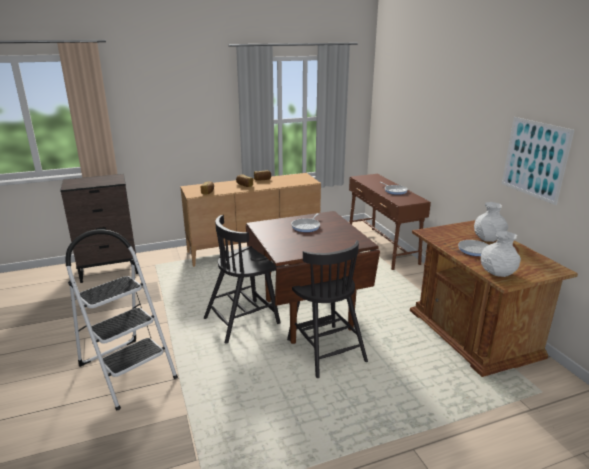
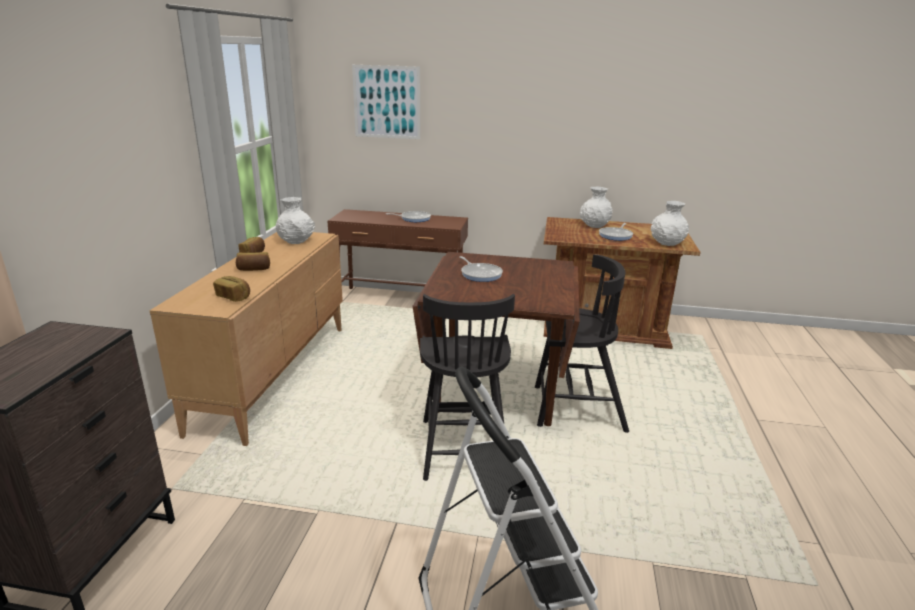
camera: 60 degrees left, 0 degrees up
(294, 180) = (297, 241): none -> white vase
(534, 159) = (617, 134): picture -> picture (386, 102)

